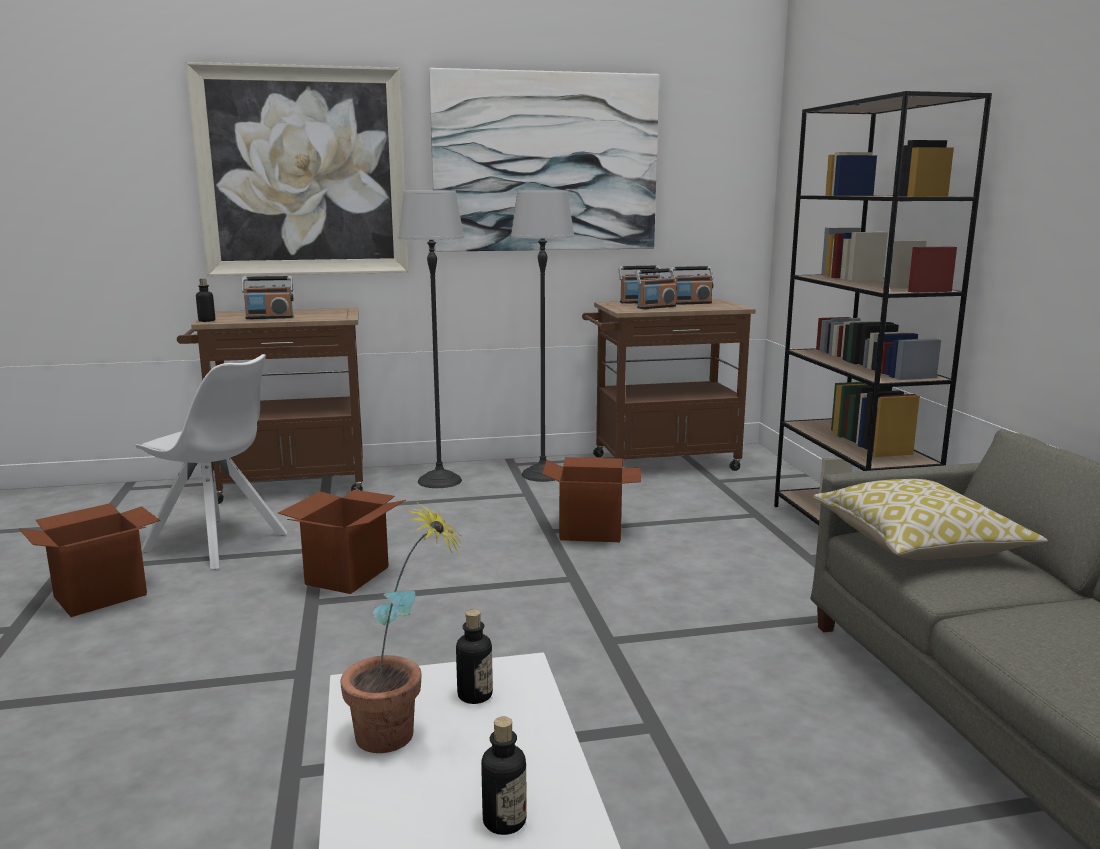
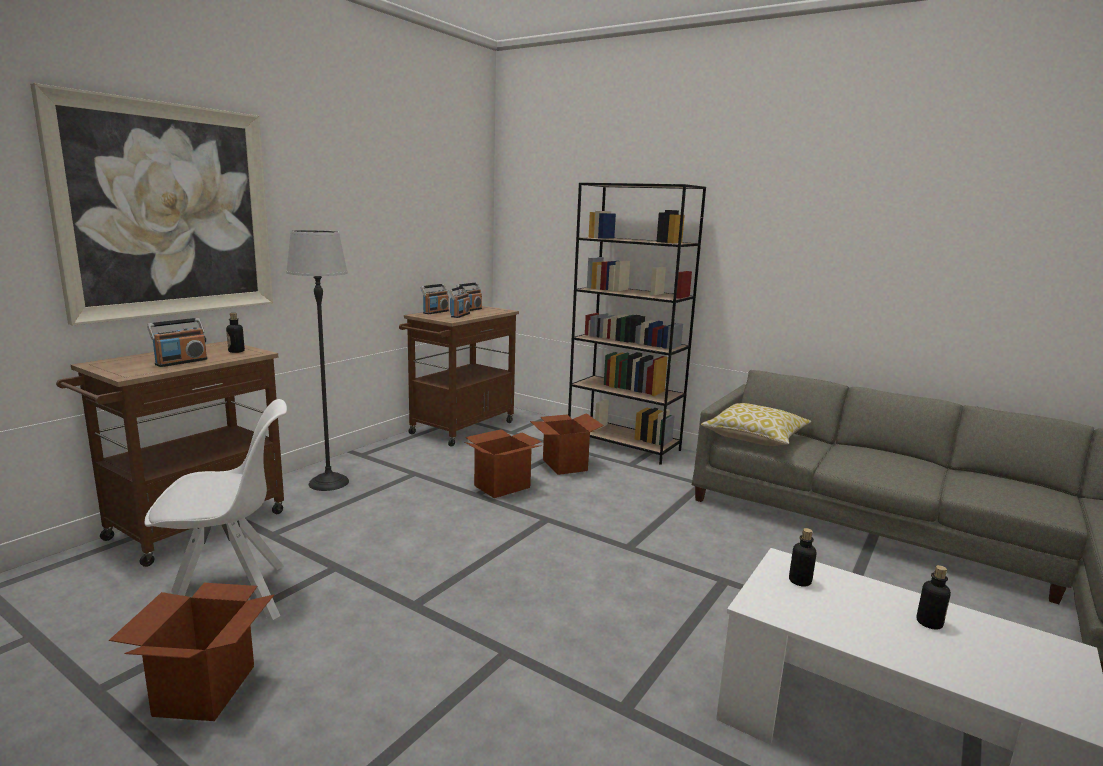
camera: 45 degrees left, 0 degrees up
(207, 321) = (121, 375): bottle -> bottle (236, 351)
(347, 575) = (401, 576): cardboard box -> cardboard box (564, 465)
(403, 736) = (825, 615): potted plant -> none
(542, 474) = (397, 456): floor lamp -> none
(546, 163) = (366, 205): picture -> none

